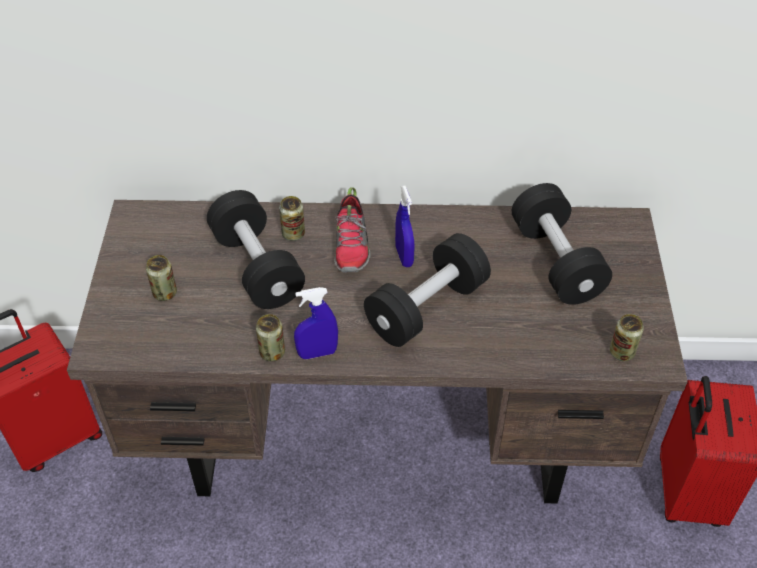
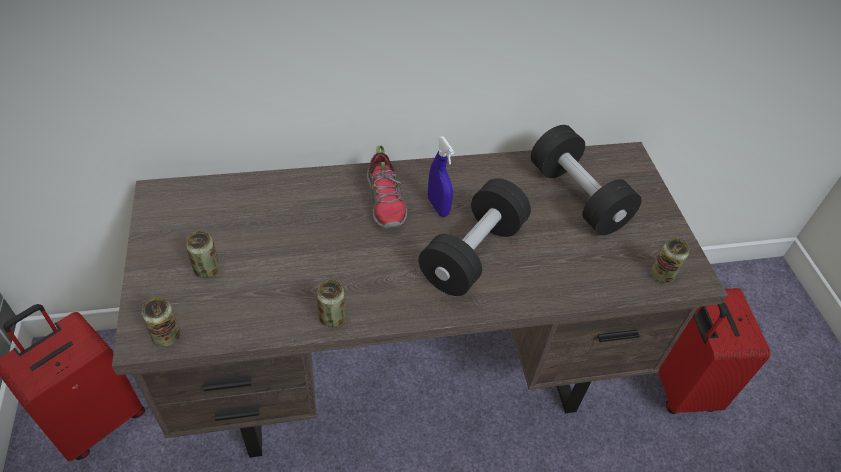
camera: 15 degrees left, 0 degrees up
(257, 267) = (297, 233): black dumbbell -> none
(293, 234) = (326, 196): can -> can (166, 336)
(317, 353) = (378, 312): blue spray bottle -> none

